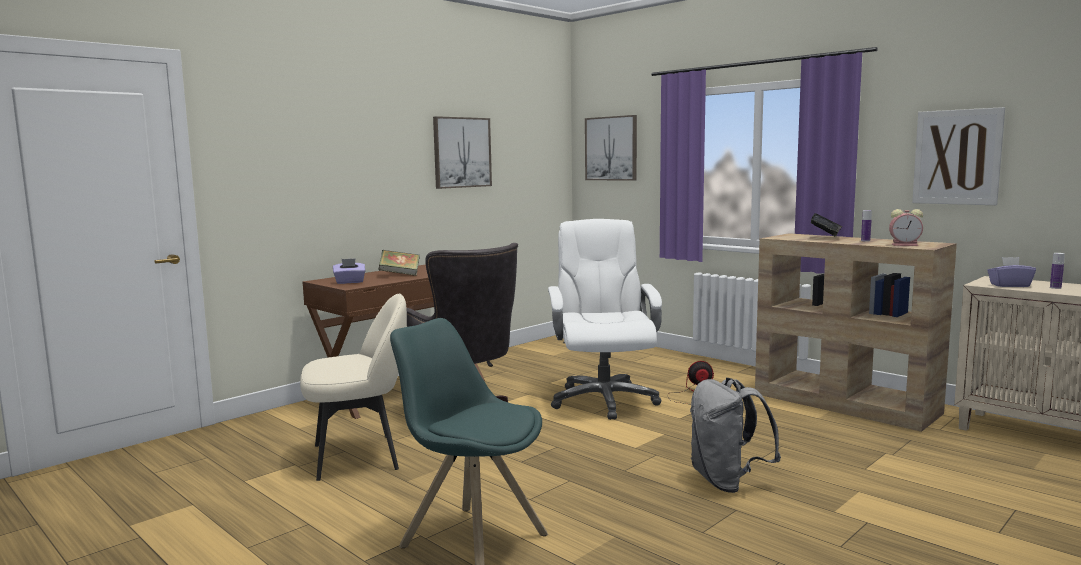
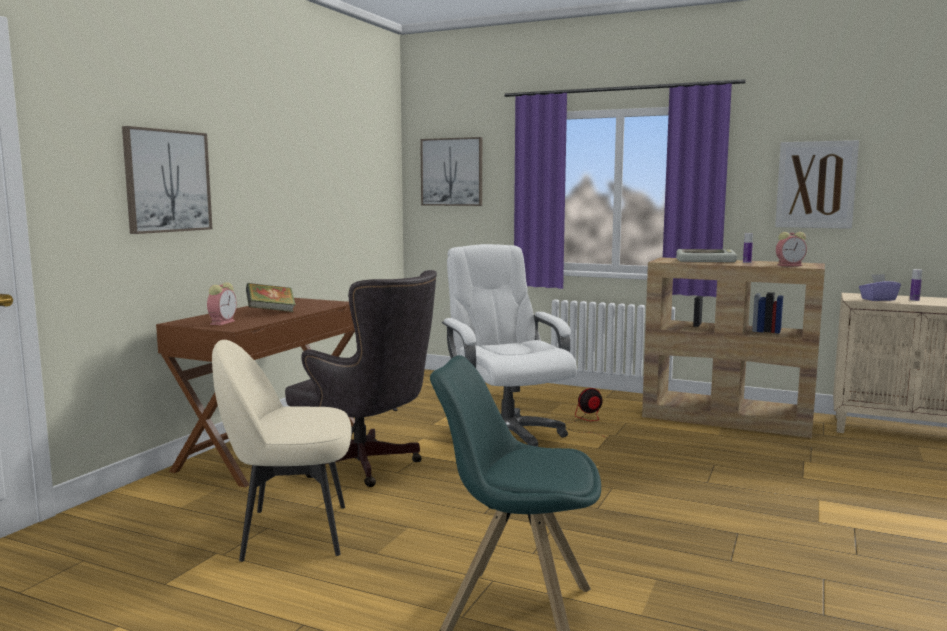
camera: 20 degrees left, 0 degrees up
(349, 282) = (223, 322): purple tissue box -> alarm clock
(359, 456) = (291, 532): beige chair -> beige chair turned 150 degrees counterclockwise
(461, 152) = (309, 171): picture -> picture (167, 181)
(727, 482) = (703, 507): grey backpack -> none
(825, 238) = (706, 261): book -> keyboard

